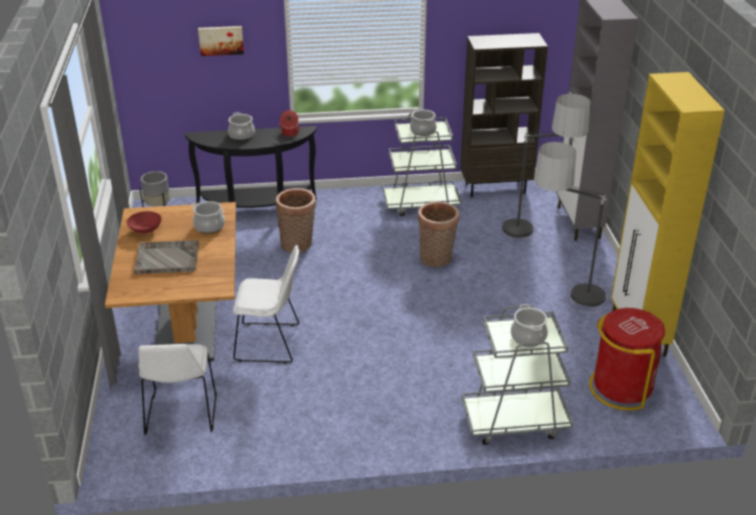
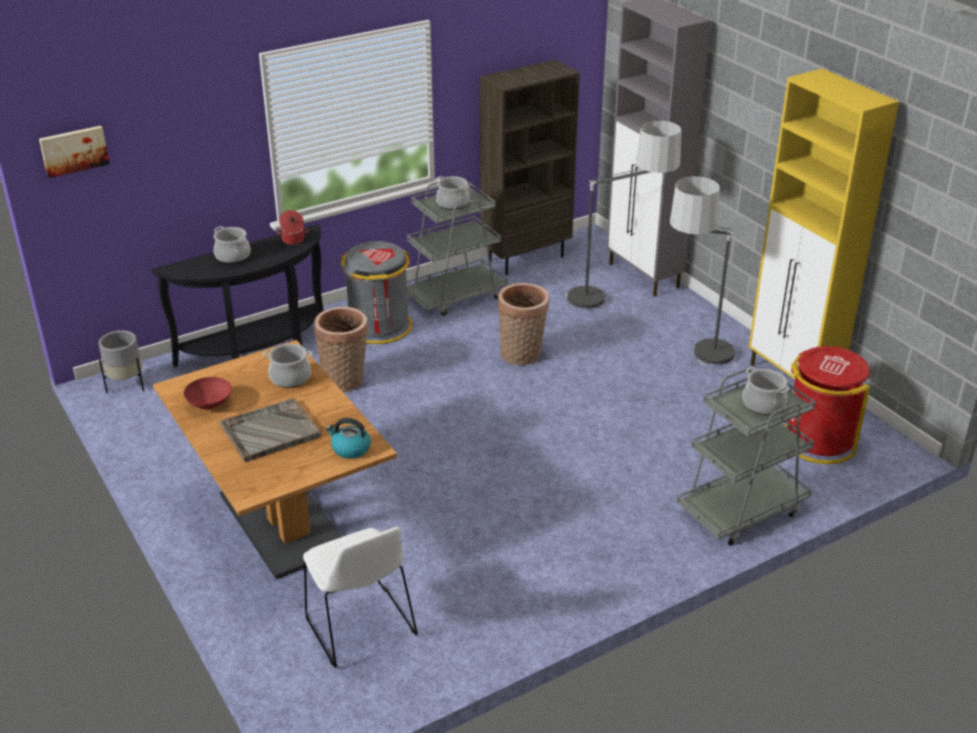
camera: 25 degrees left, 0 degrees up
(206, 284) = (350, 449): none -> kettle
(221, 40) = (184, 133): picture -> picture (74, 150)
(270, 343) = (404, 507): white chair -> none
(350, 213) = (379, 327): none -> grey trash can

